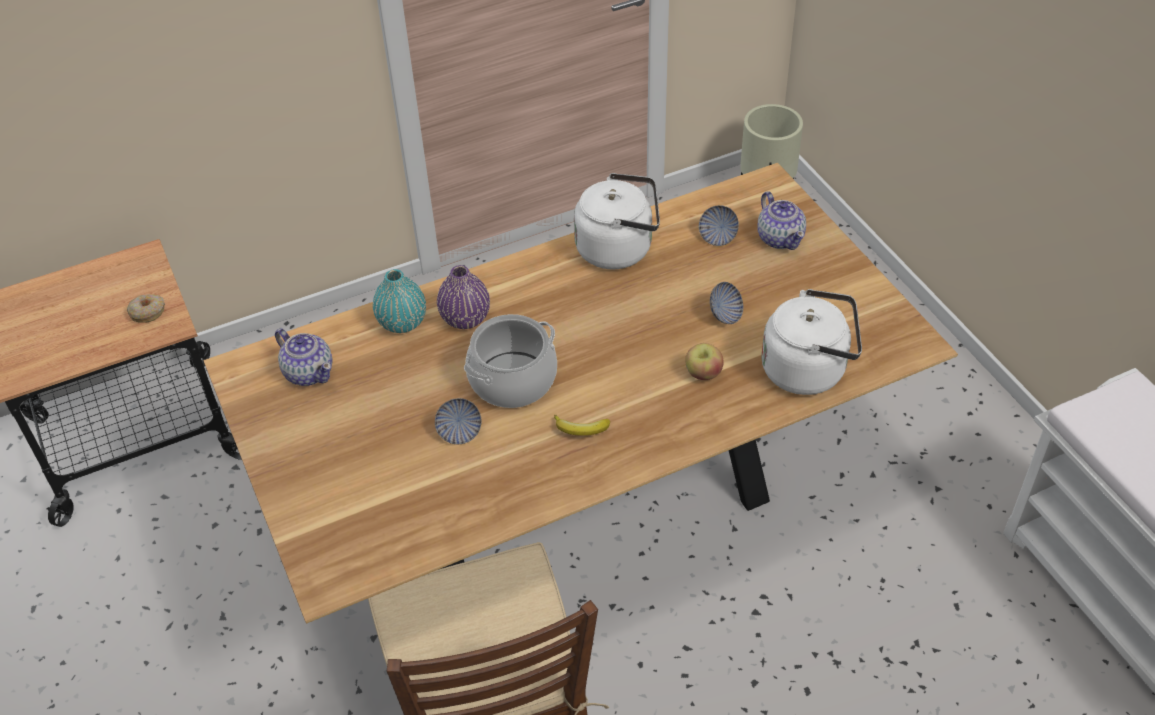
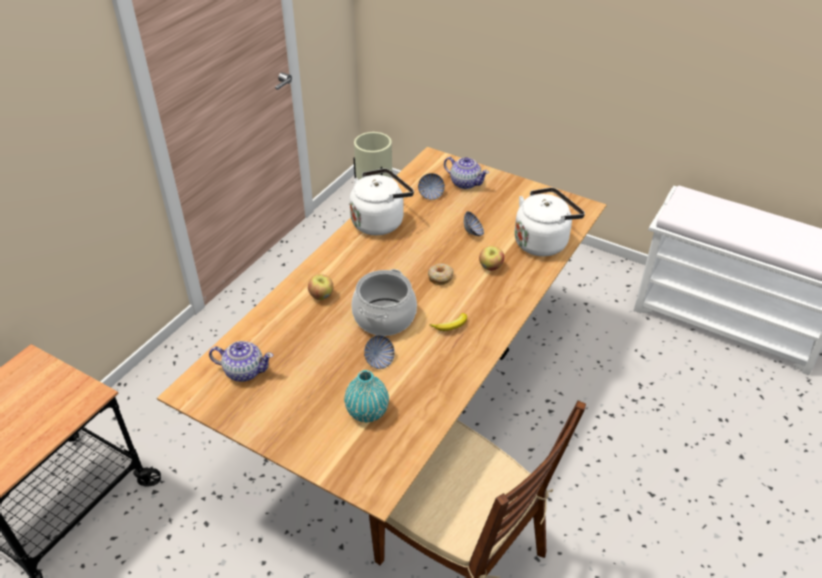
camera: 35 degrees left, 5 degrees down
(148, 312) = (65, 394): donut -> donut (440, 277)
(402, 322) = (281, 315): turquoise vase -> turquoise vase (367, 412)
(465, 318) = (321, 296): purple vase -> apple

